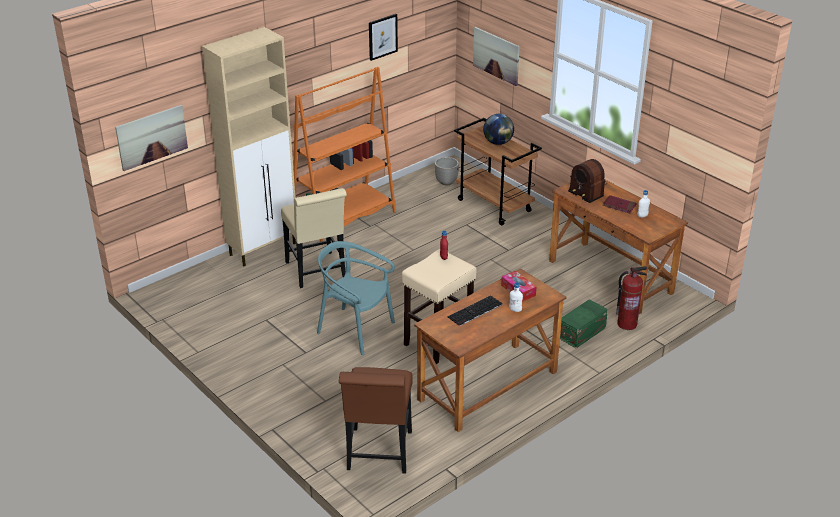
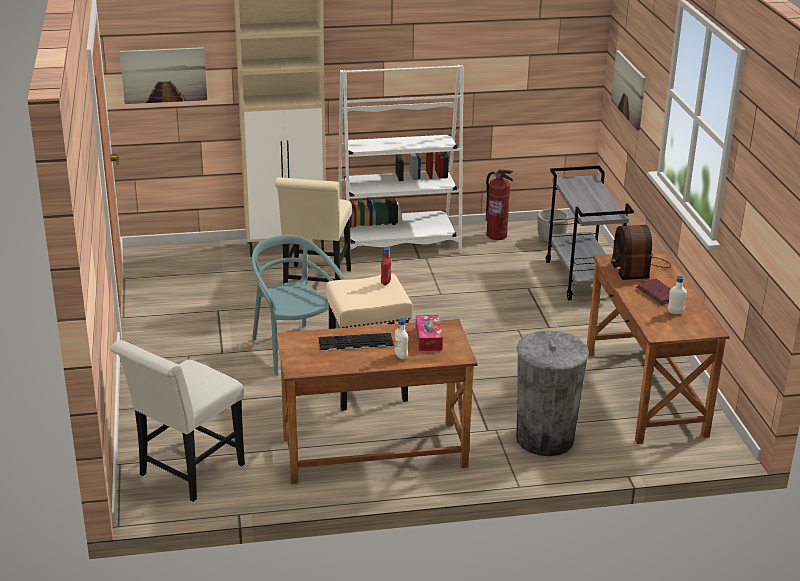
camera: 30 degrees right, 5 degrees down
(344, 219) = (399, 244): orange bookcase -> white bookcase
(378, 454) = (186, 473): brown chair -> white chair
(382, 36) = (490, 35): picture -> none
(495, 206) = (582, 279): brown cart -> grey cart
(498, 143) = (593, 196): globe -> none
(582, 332) = (545, 438): green storage box -> grey trash can
(627, 324) = (610, 449): fire extinguisher -> fire extinguisher (496, 235)

